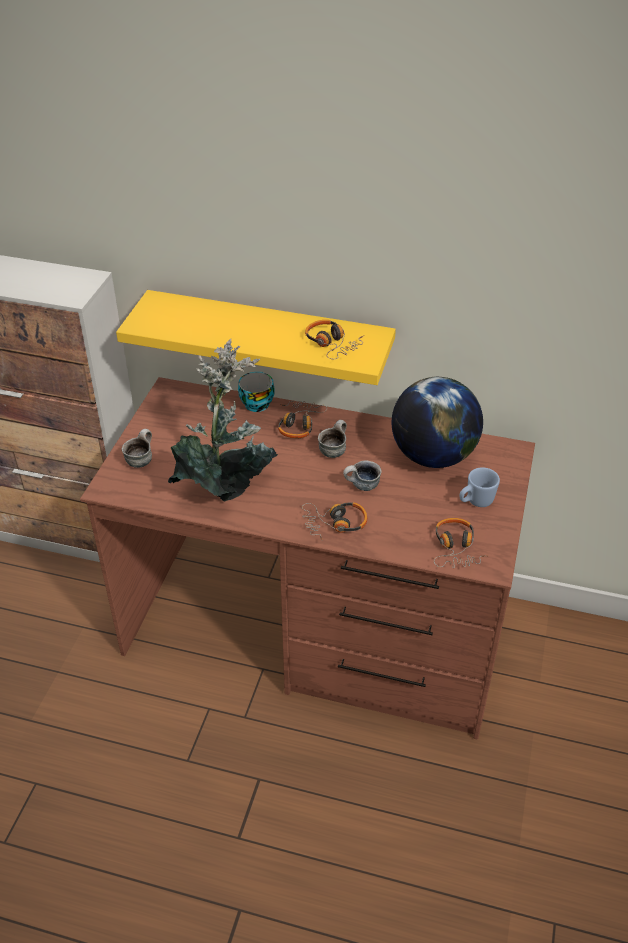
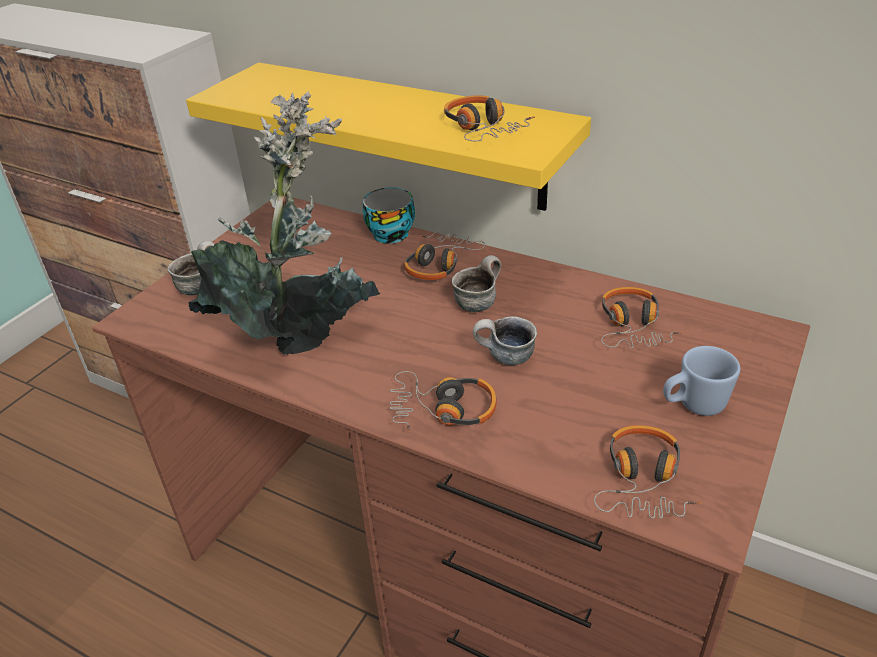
camera: 15 degrees right, 5 degrees down
(433, 456) = (633, 327): globe -> headphones

